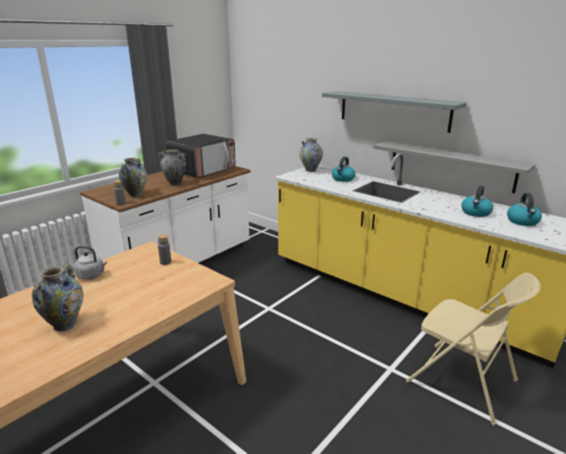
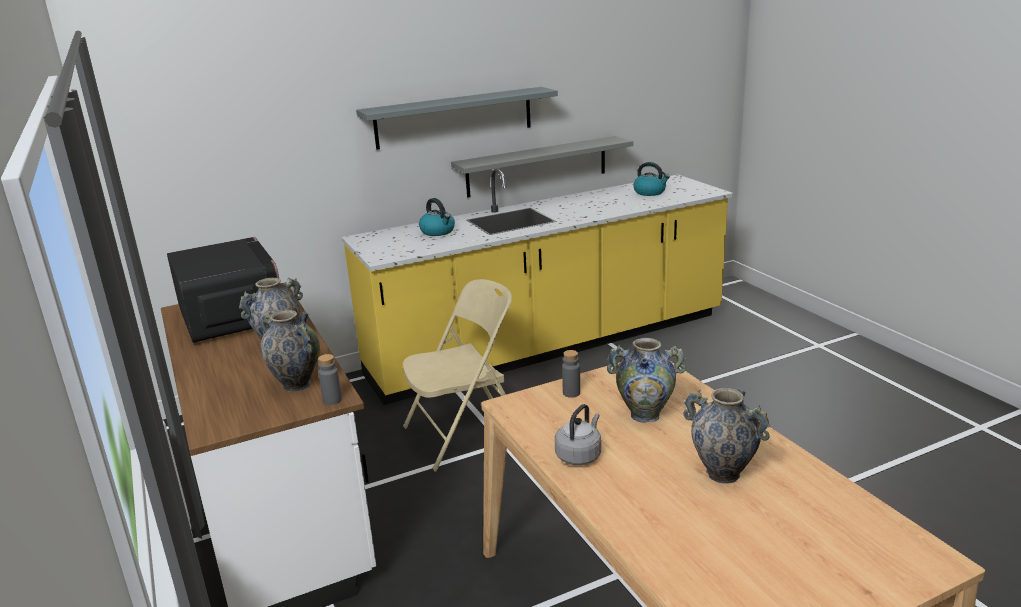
camera: 65 degrees left, 0 degrees up
(310, 170) = (373, 242): vase -> vase (645, 415)
(461, 381) = (710, 359): beige chair -> beige chair (466, 434)
(476, 213) = (614, 201): kettle -> none

